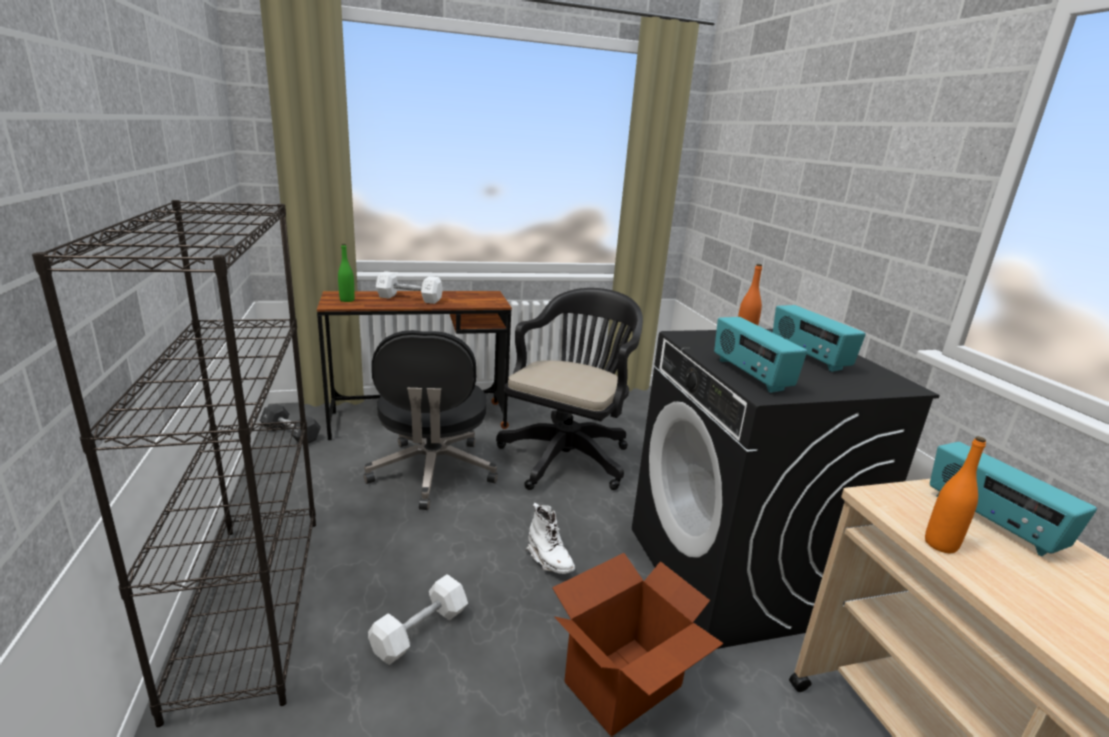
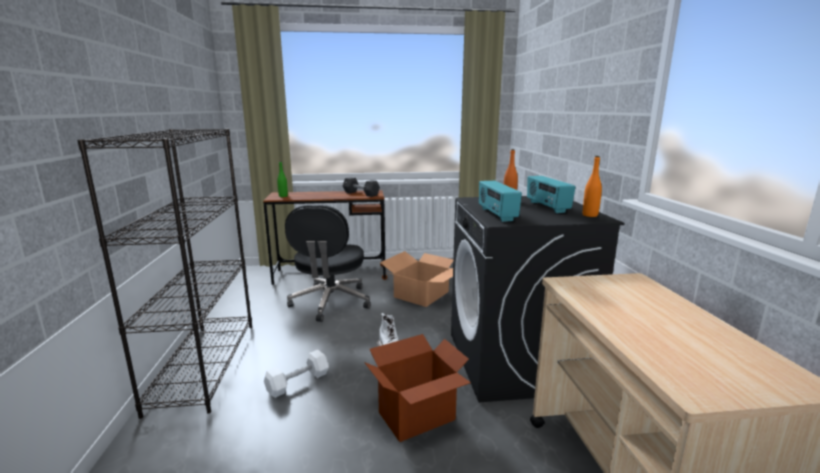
camera: 10 degrees right, 5 degrees down
(291, 434) = (250, 281): black dumbbell -> black dumbbell (361, 194)
(409, 298) = (321, 195): white dumbbell -> none
(568, 455) = (422, 294): black office chair -> cardboard box
(940, 544) = (588, 302): orange bottle -> orange bottle (590, 215)
(991, 522) = (635, 294): radio -> none

